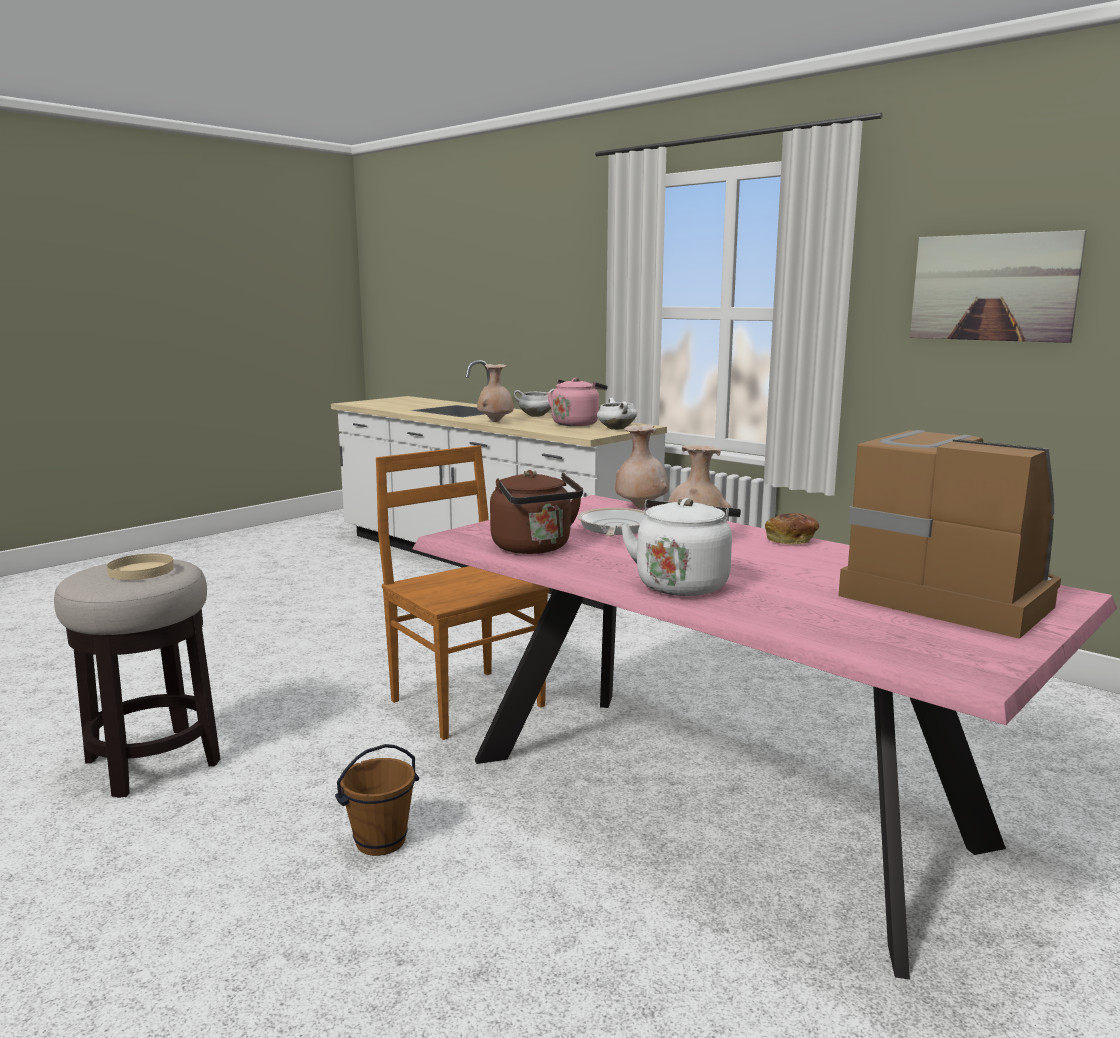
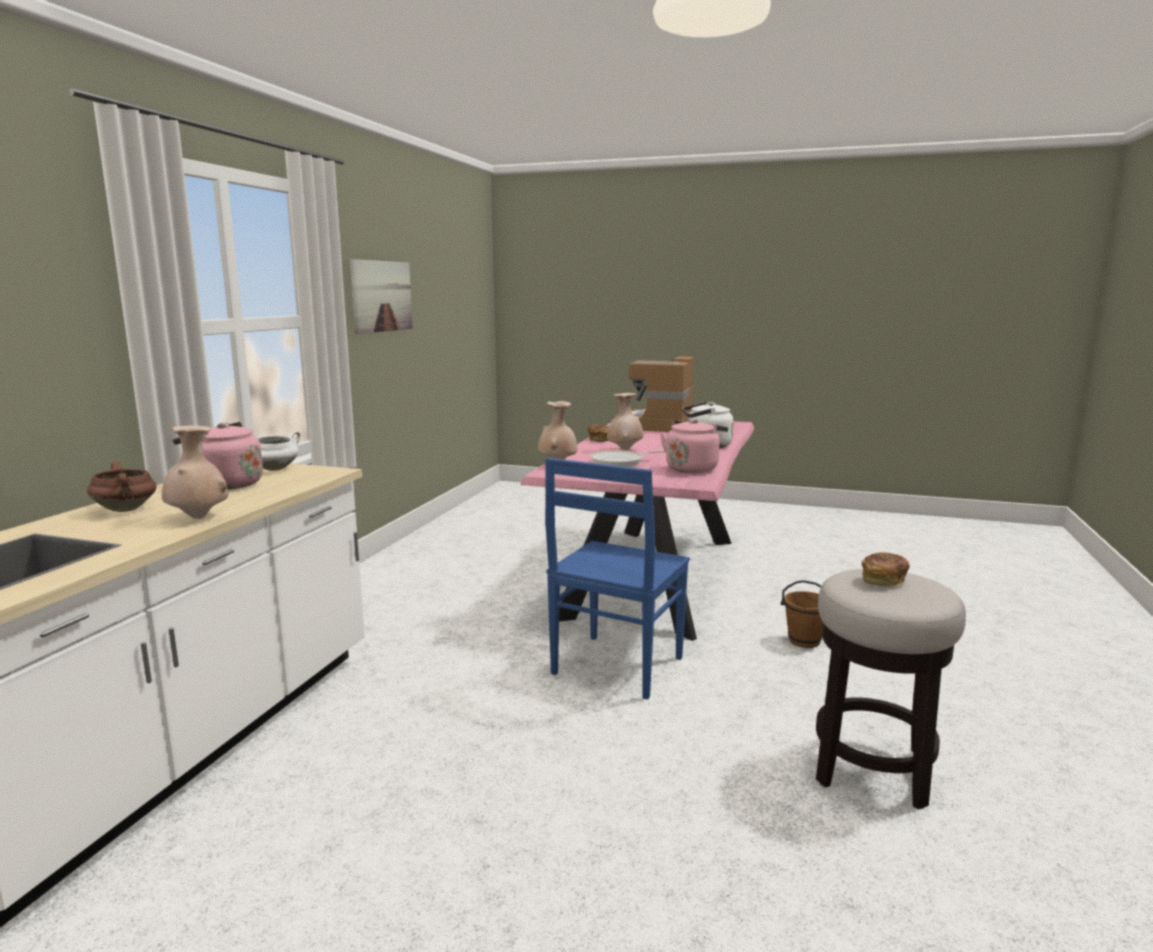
camera: 115 degrees left, 0 degrees up
(141, 571) = (883, 580): beige plate -> bread
(465, 701) = (615, 667): brown chair -> blue chair
(534, 548) = (693, 468): brown kettle -> pink kettle
(535, 416) = (126, 509): white cooking pot -> brown cooking pot

